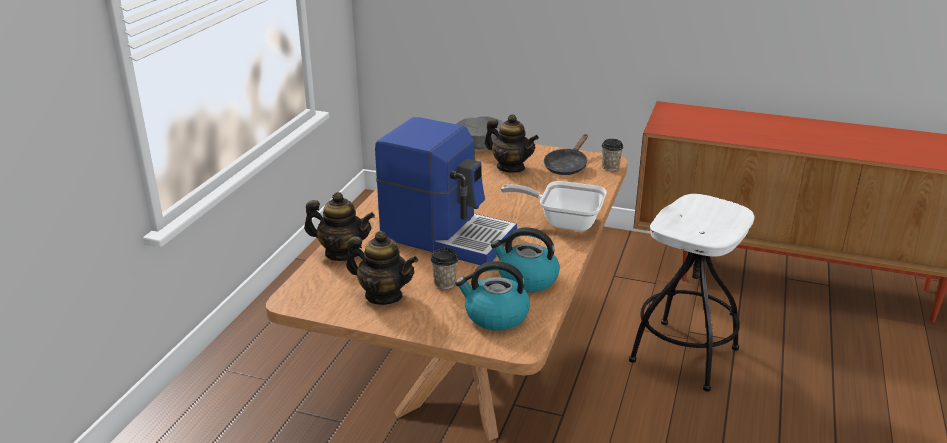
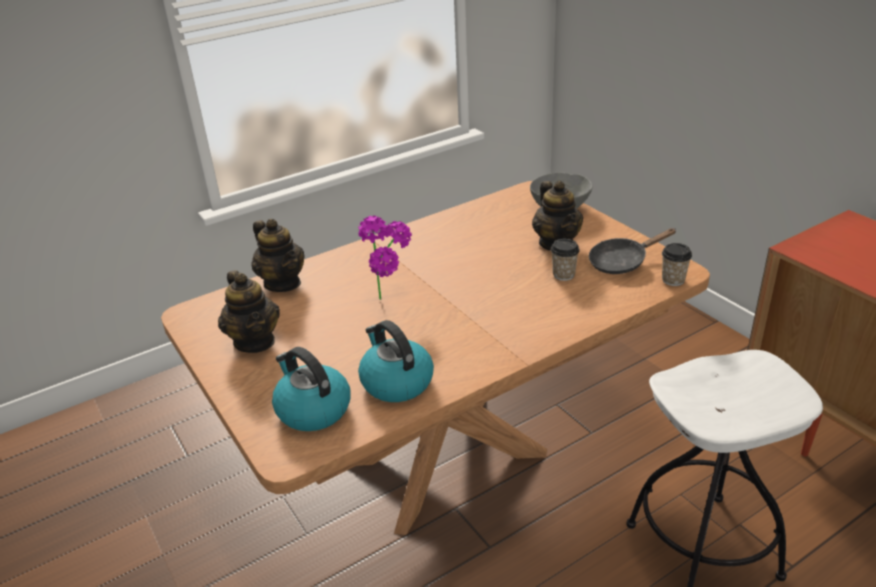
camera: 40 degrees right, 5 degrees up
(444, 283) = (319, 352): cup -> cup (563, 275)
(447, 235) = (391, 300): coffee machine -> potted plant
(563, 221) = (526, 329): frying pan -> none

